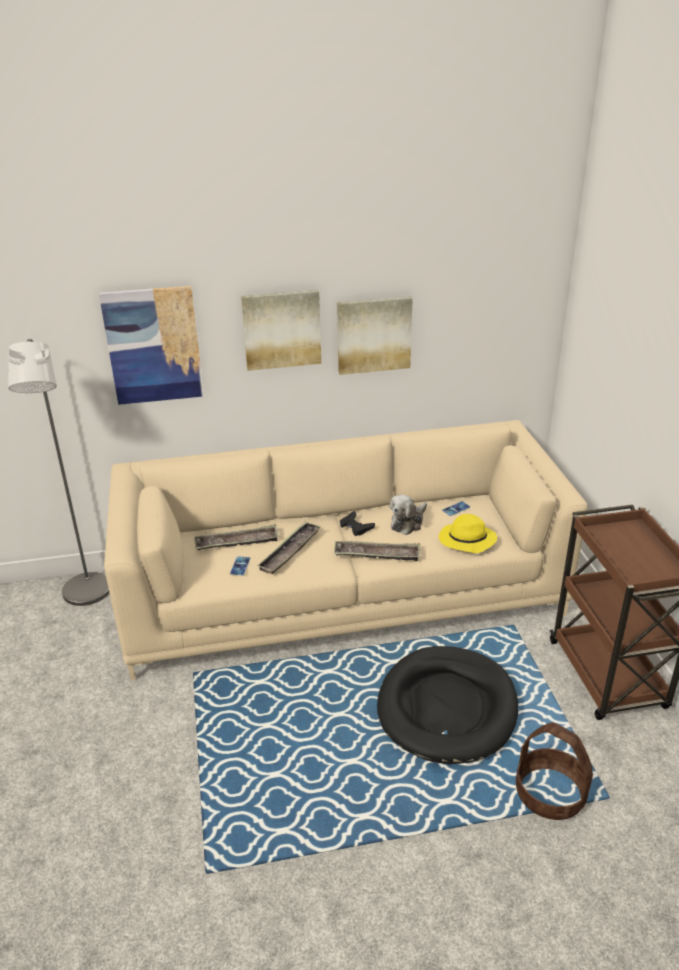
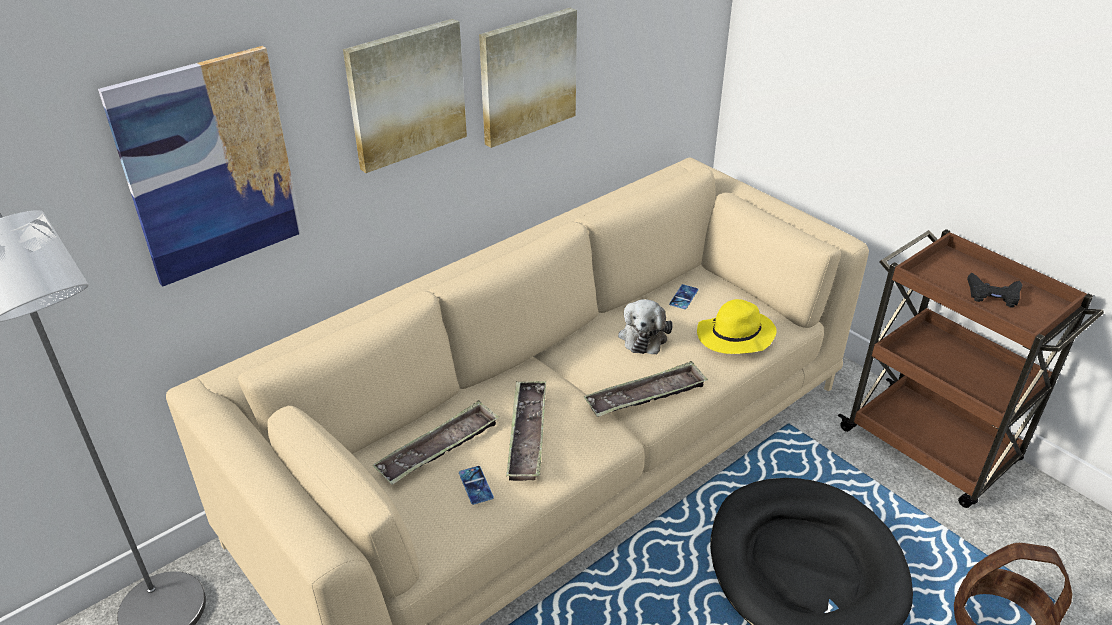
camera: 30 degrees left, 5 degrees up
(355, 527) = (583, 365): black game controller -> black game controller (993, 295)

